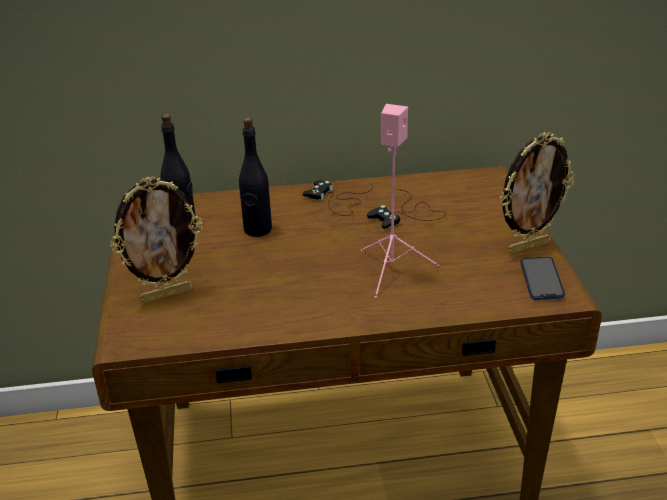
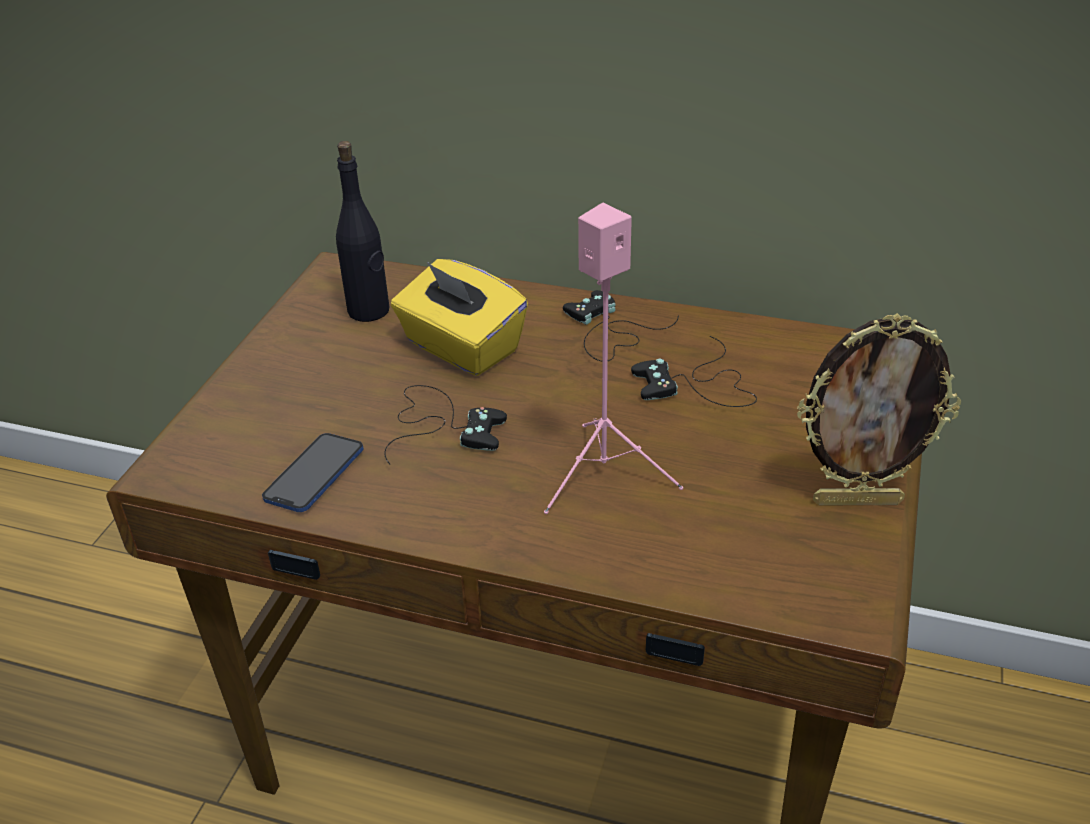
camera: 25 degrees right, 5 degrees up
(167, 294) = (269, 414): picture frame -> none
(257, 230) = (461, 347): black bottle -> yellow tissue box
(279, 271) = (441, 425): none -> black game controller
(541, 280) = (835, 569): phone -> phone (314, 474)

